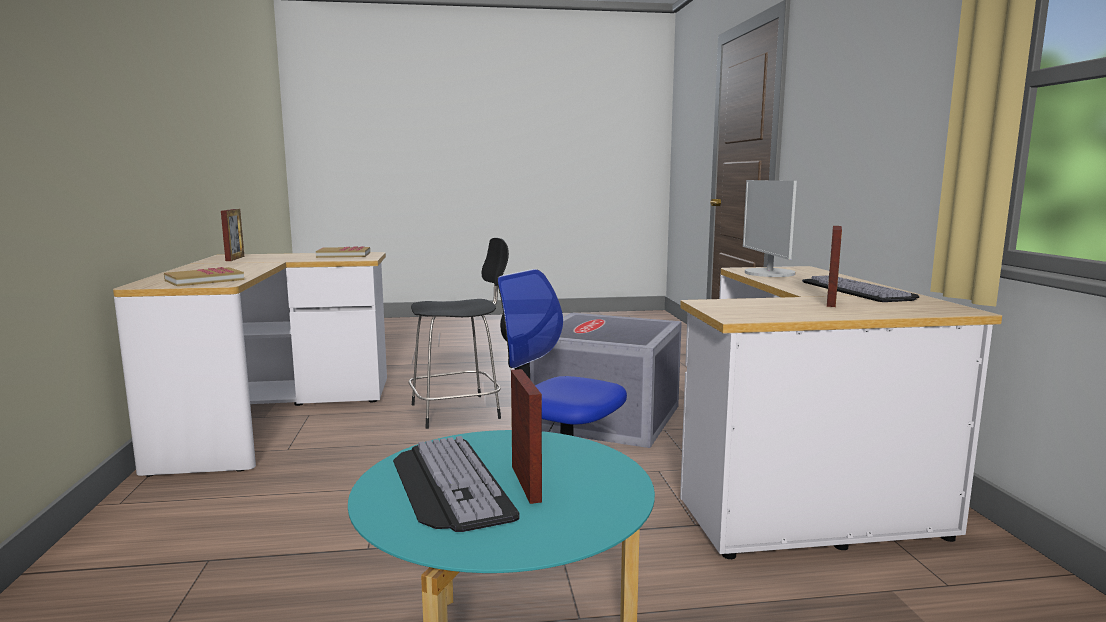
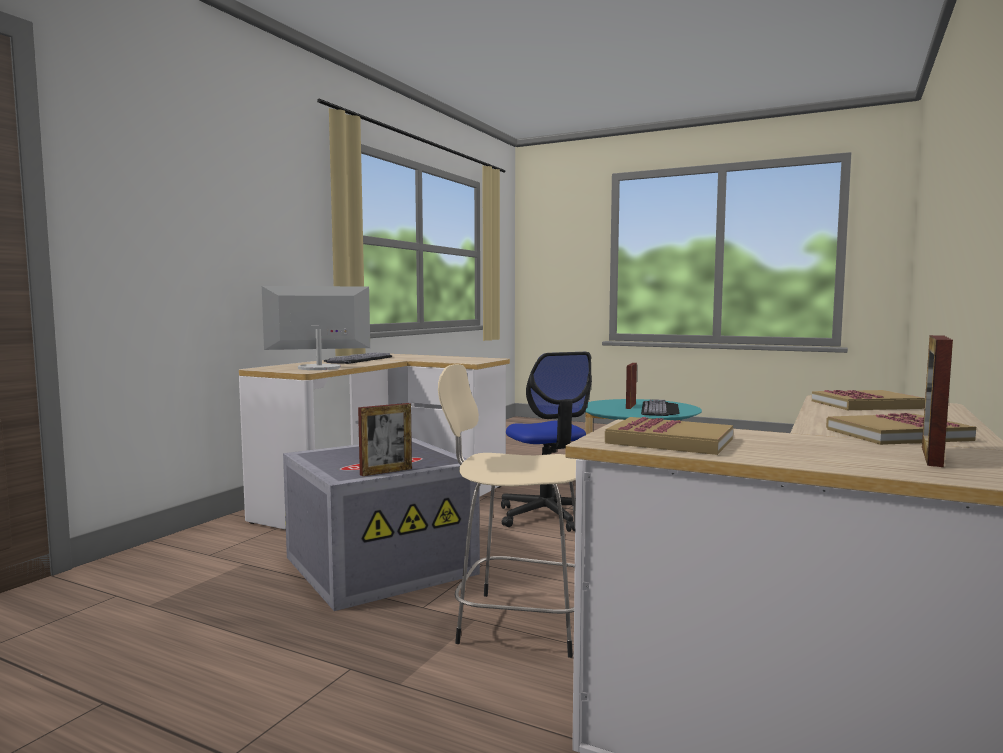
camera: 145 degrees left, 5 degrees down
(230, 264) = (897, 434): none -> book
(459, 411) = (518, 622): black stool -> beige stool
(768, 273) = (319, 368): monitor -> monitor turned 135 degrees counterclockwise
(831, 301) = (411, 358): picture frame -> picture frame (386, 471)

